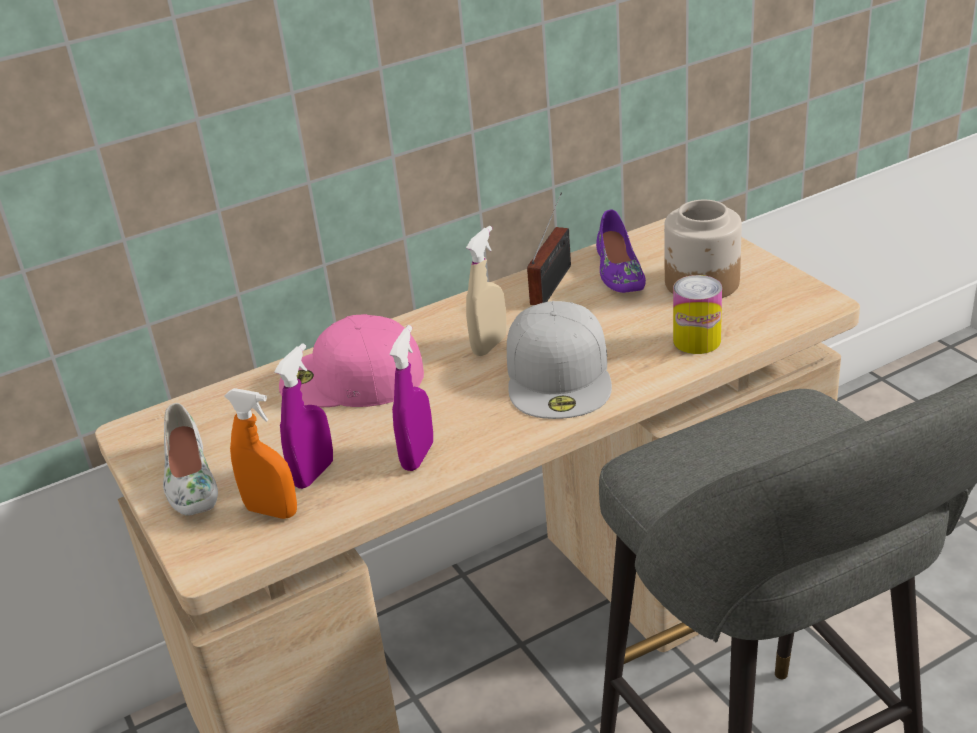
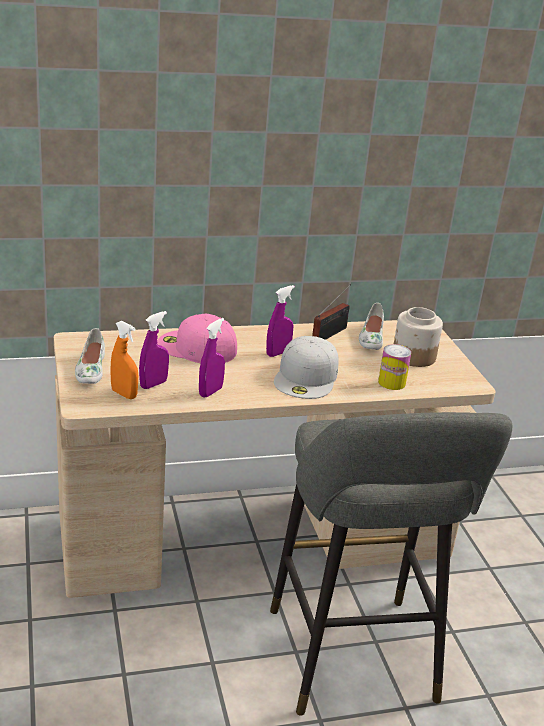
camera: 10 degrees right, 5 degrees down
(489, 345) = (278, 353): beige spray bottle -> purple spray bottle
(618, 270) = (371, 337): purple shoe -> white shoe

